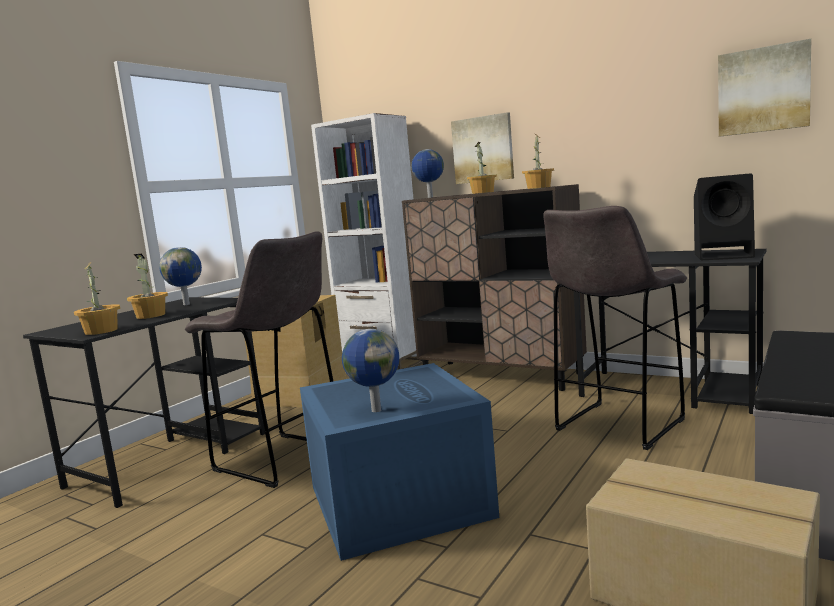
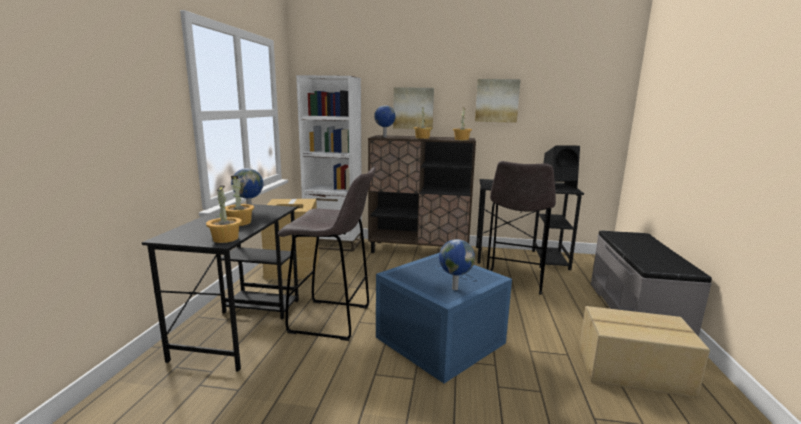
camera: 25 degrees left, 5 degrees up
(763, 90) = (578, 100): picture -> picture (496, 100)

